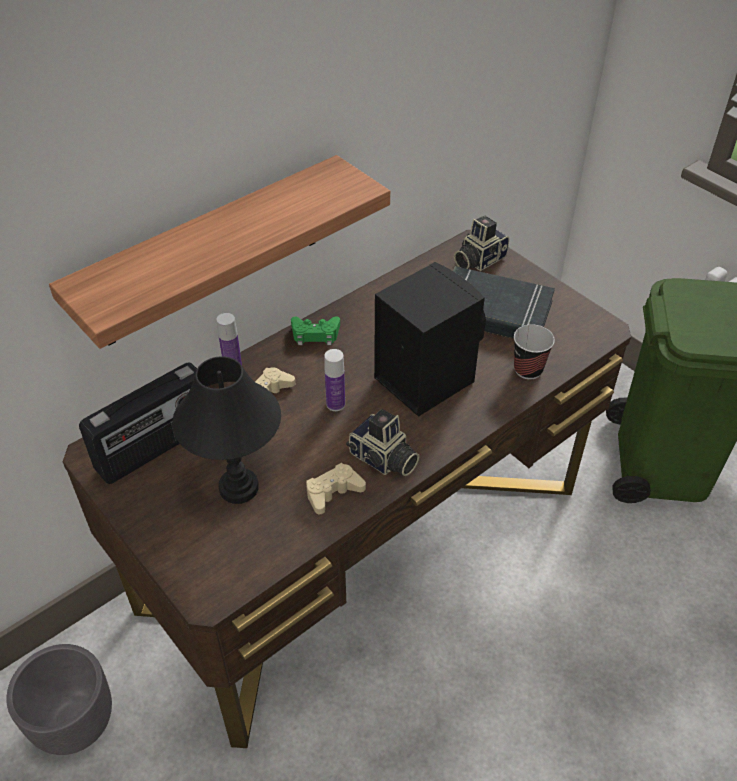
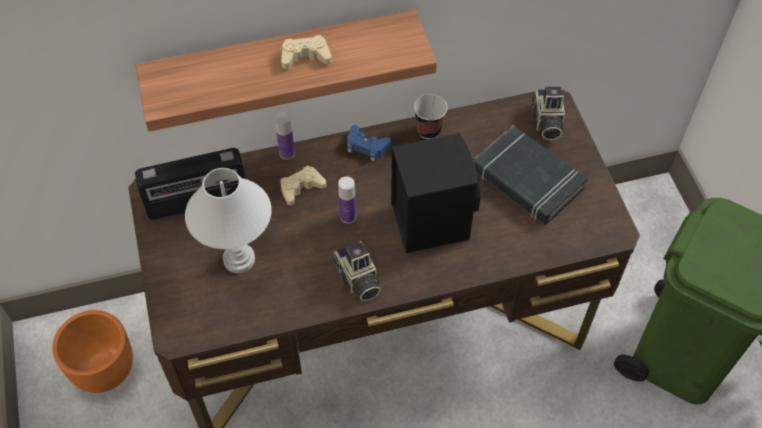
camera: 25 degrees right, 10 degrees up
(74, 725) = (104, 371): grey planter -> orange planter
(239, 488) = (239, 260): black table lamp -> white table lamp
(315, 334) = (366, 146): green game controller -> blue game controller
(333, 492) = (305, 291): beige game controller -> beige game controller (305, 57)
(478, 260) = (546, 122): camera -> camera turned 75 degrees counterclockwise
(528, 370) = (522, 245): cup -> cup (429, 130)

